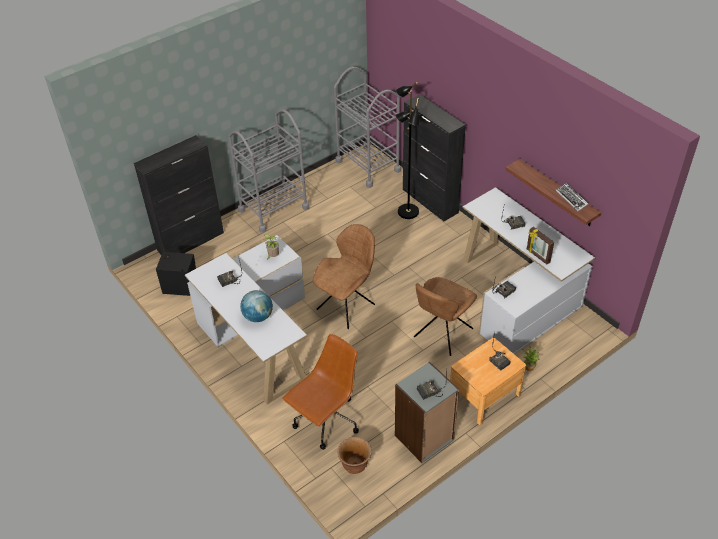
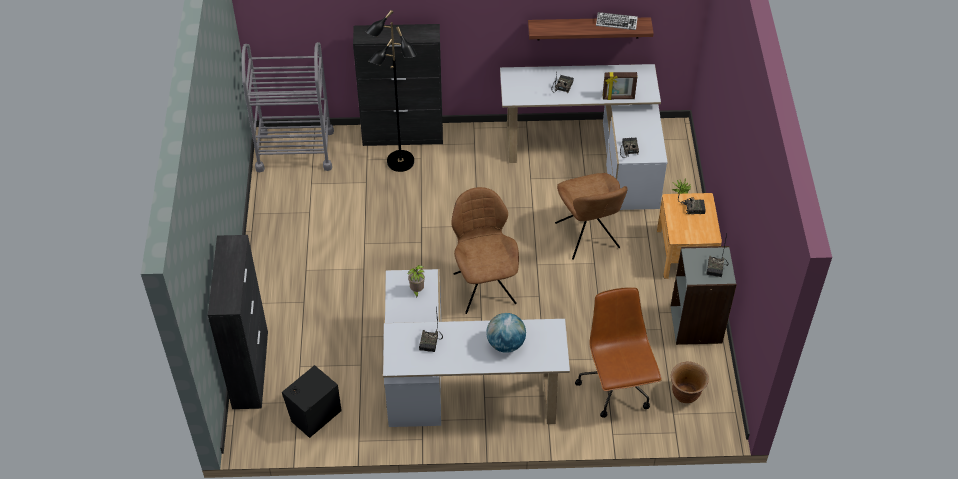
camera: 55 degrees left, 5 degrees up
(273, 209) = (276, 267): grey cart -> none

